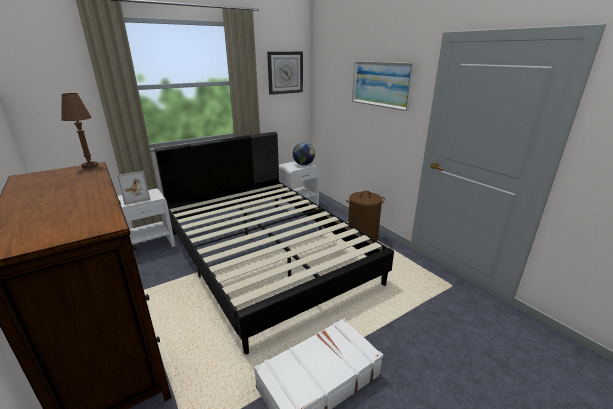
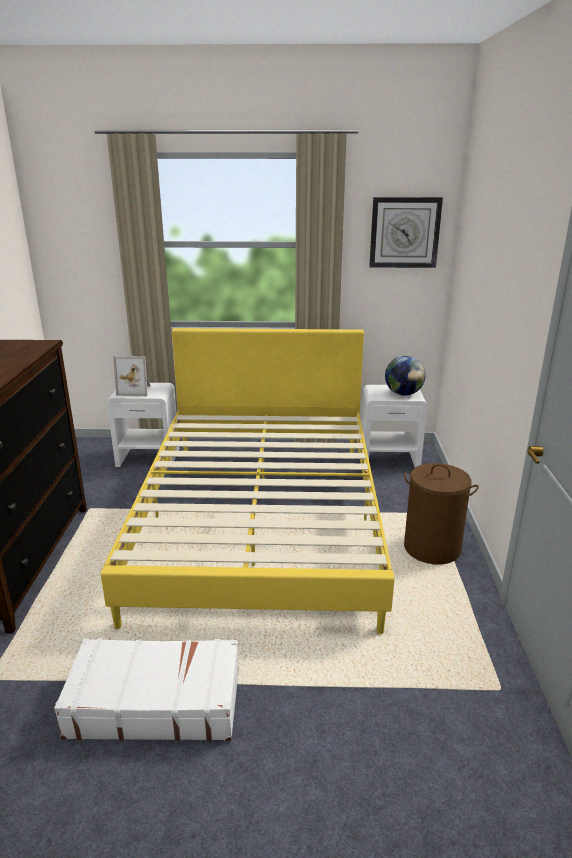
camera: 35 degrees right, 0 degrees up
(90, 166) = (42, 342): brown table lamp -> none
(266, 255) = (262, 520): black bed -> yellow bed
(381, 84) = (509, 276): picture -> none

